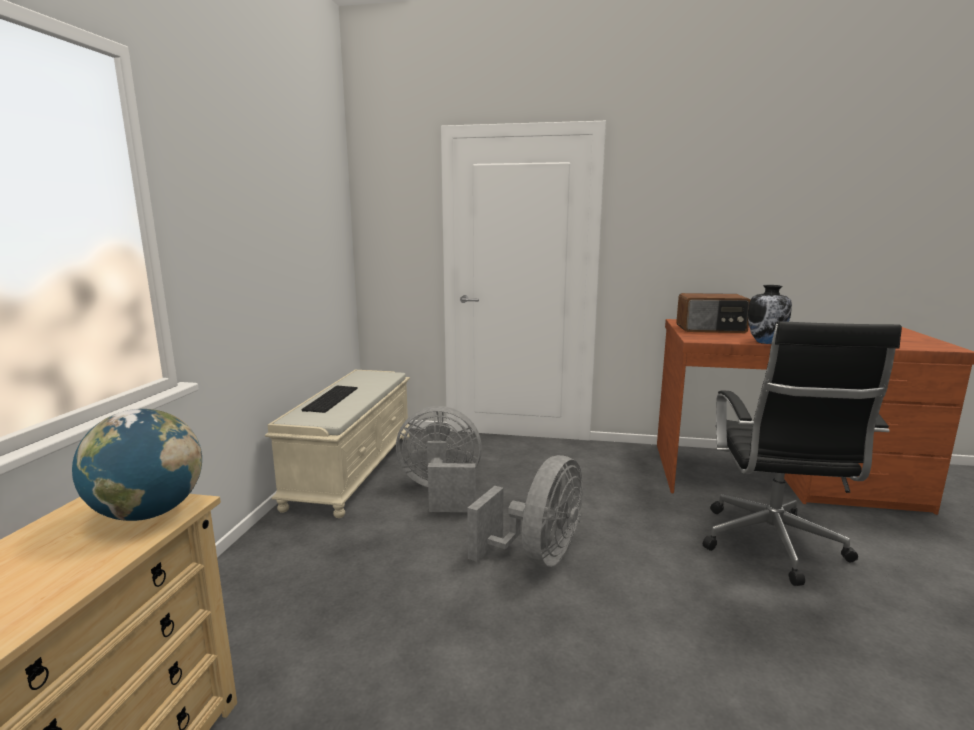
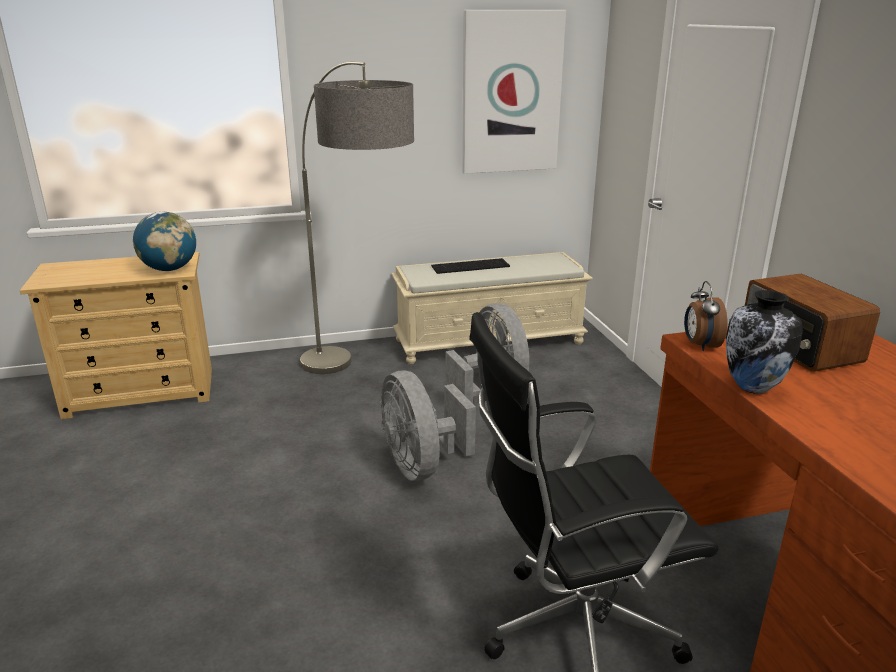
camera: 65 degrees right, 10 degrees up
(313, 224) = (511, 93): none -> picture
(350, 557) = (359, 385): none -> floor lamp
(537, 556) = (421, 465): grey fan -> grey fan turned 60 degrees clockwise
(704, 339) = (700, 345): none -> alarm clock

